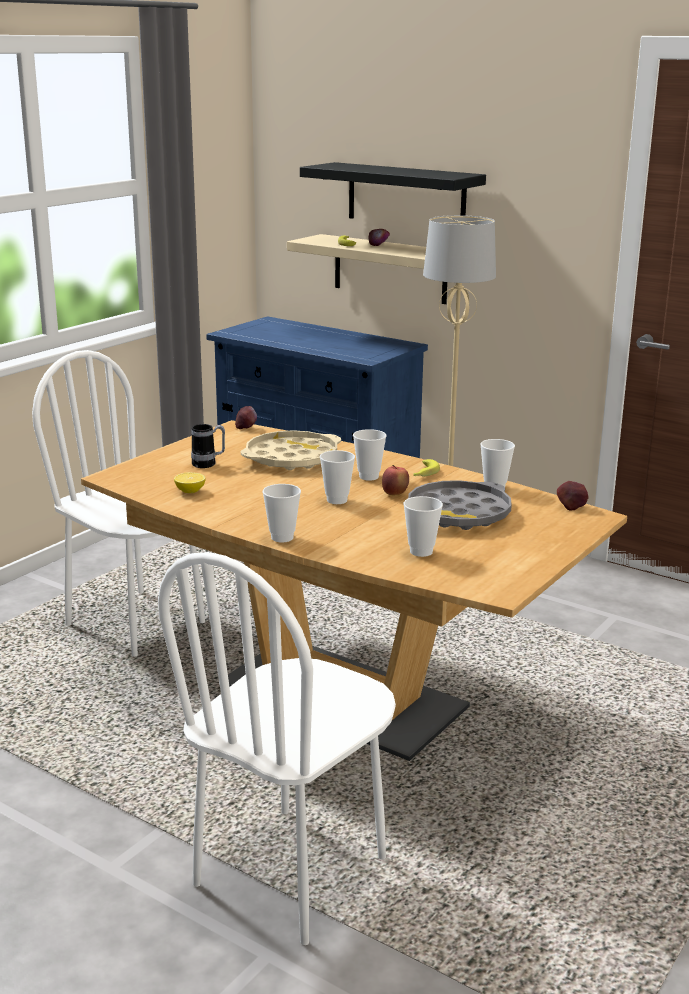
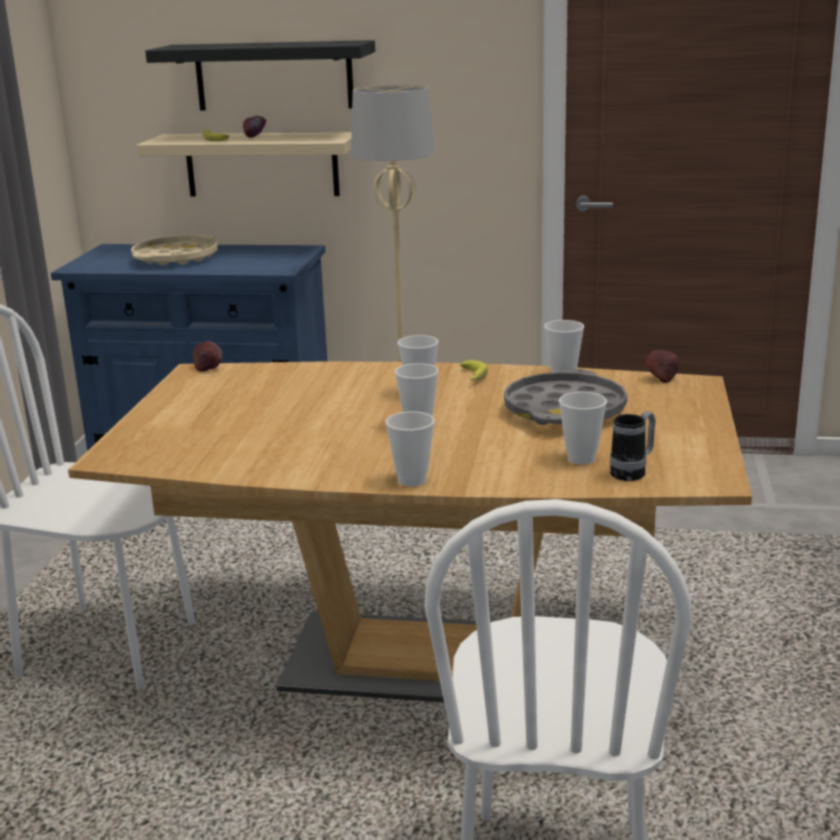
camera: 25 degrees left, 0 degrees up
(190, 491) = (233, 453): lemon -> none
(208, 464) = (216, 417): mug -> mug (633, 472)
(291, 458) = (307, 391): beige tray -> beige tray (175, 258)
(395, 494) = (472, 405): apple -> none

